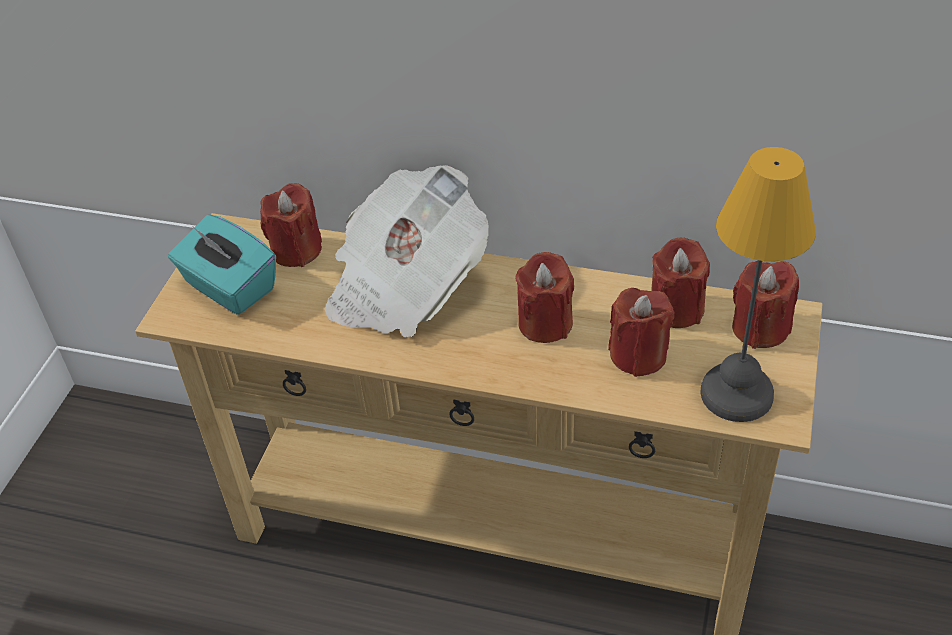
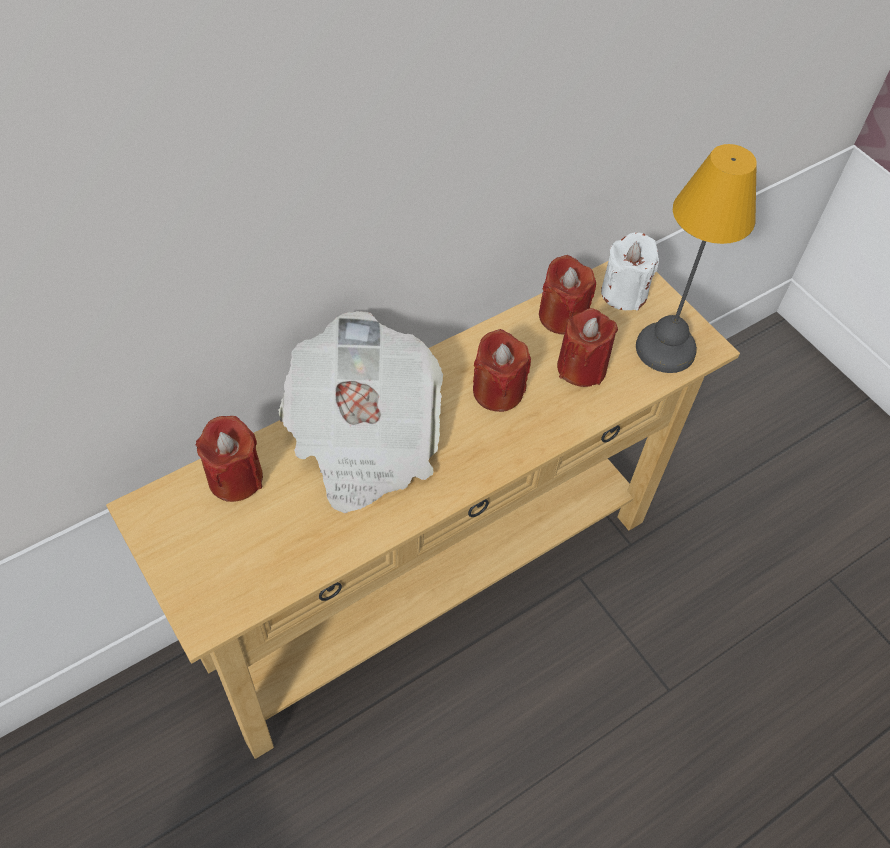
camera: 55 degrees left, 10 degrees up
(229, 287) = (222, 554): turquoise tissue box -> none
(760, 328) = (624, 293): red candle -> white candle

